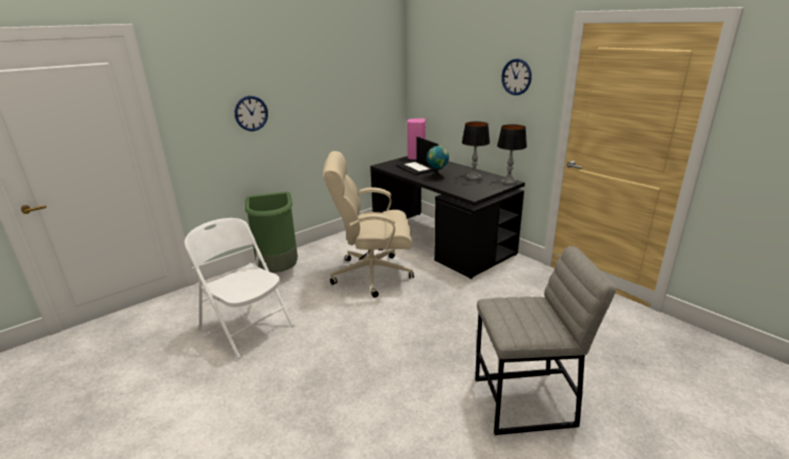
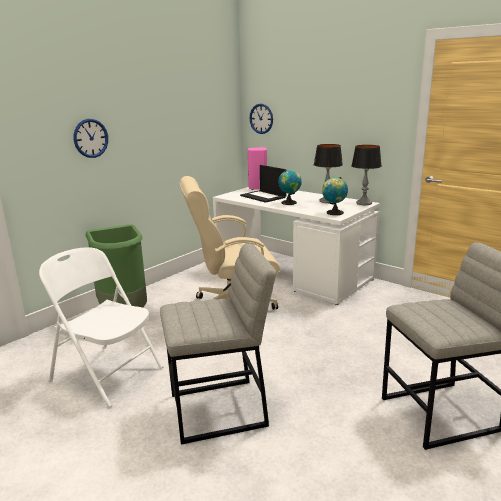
camera: 10 degrees left, 5 degrees down
(329, 372) = (221, 409): none -> grey chair
(441, 241) = (292, 273): black desk -> white desk
(472, 192) = (333, 213): none -> globe
(516, 77) = (366, 97): wall clock -> wall clock (261, 118)

